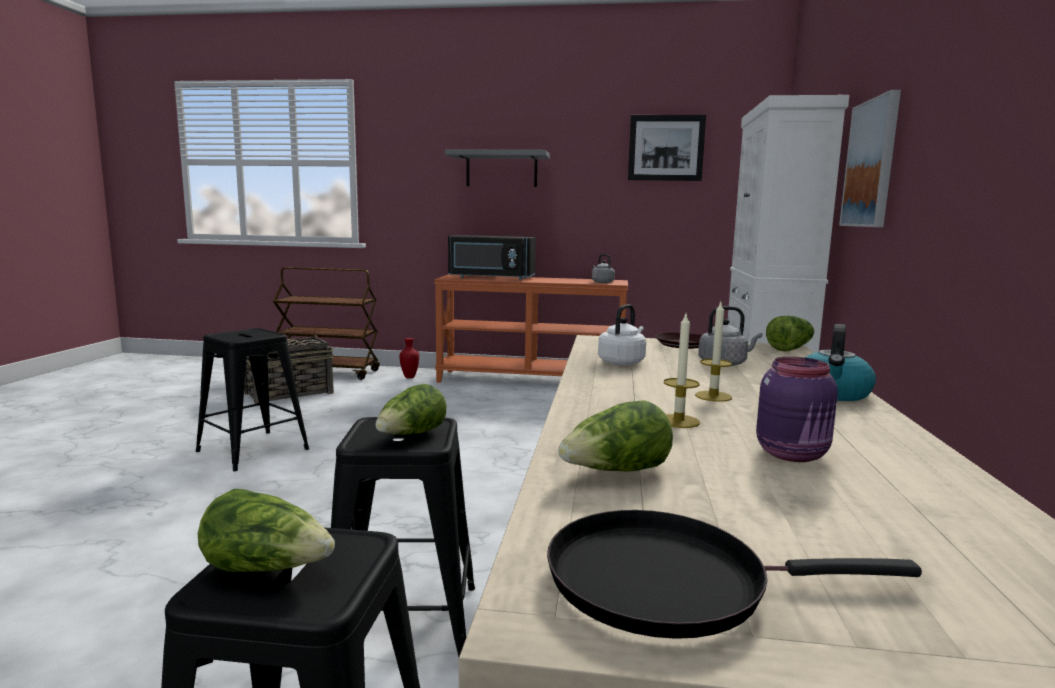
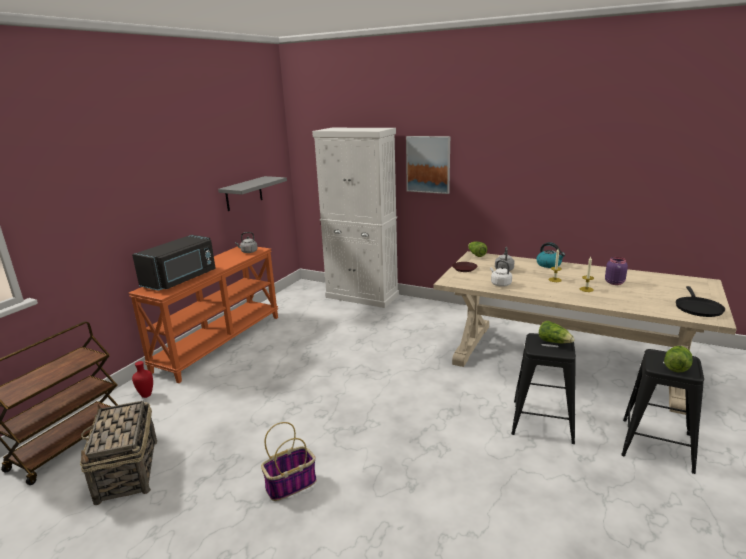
camera: 70 degrees left, 10 degrees up
(252, 450) = (291, 484): black stool -> basket
(501, 170) = (145, 185): grey shelf -> grey shelf (244, 193)
(616, 472) = (637, 304): lettuce -> none
(666, 148) = (240, 147): picture -> none

